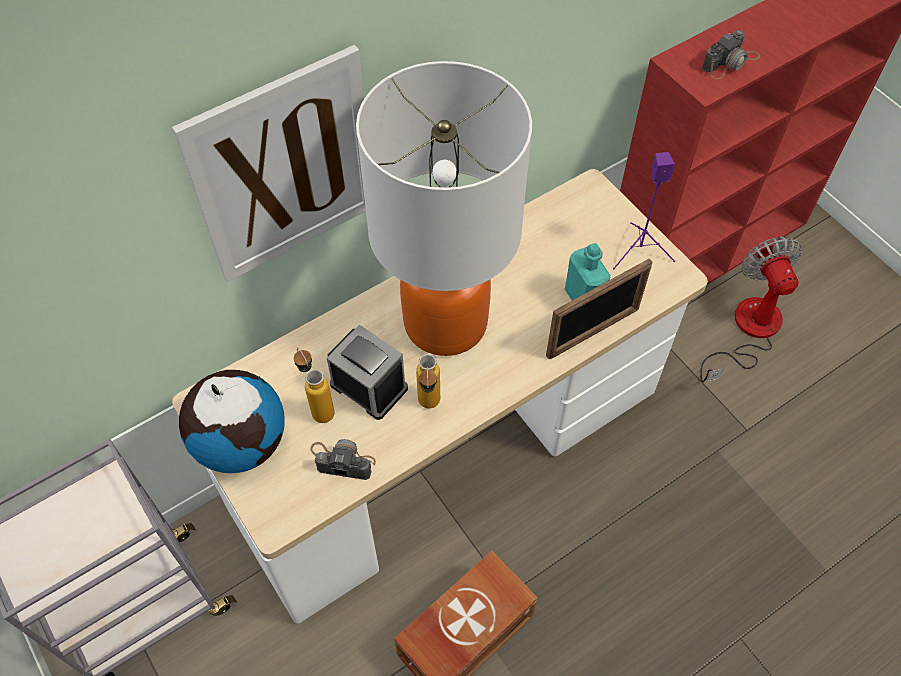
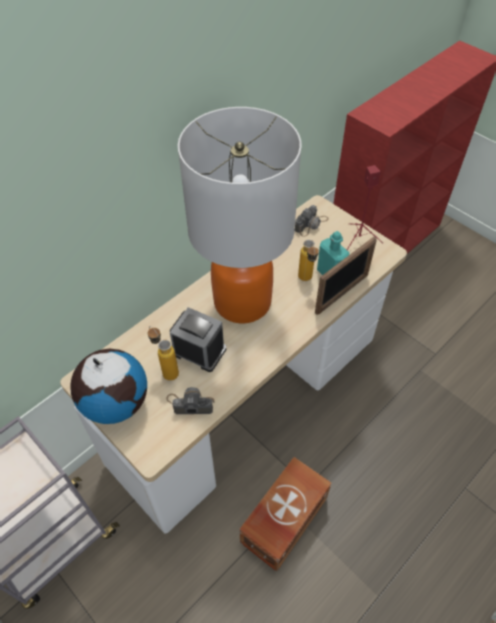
camera: 10 degrees left, 5 degrees down
(284, 169) = (125, 198): picture -> none
(429, 408) = (243, 358): bottle -> bottle (306, 280)
(640, 250) = (359, 239): purple speaker -> red speaker
(730, 62) = (398, 110): camera -> camera (311, 224)
(748, 330) = (421, 293): fan -> none

